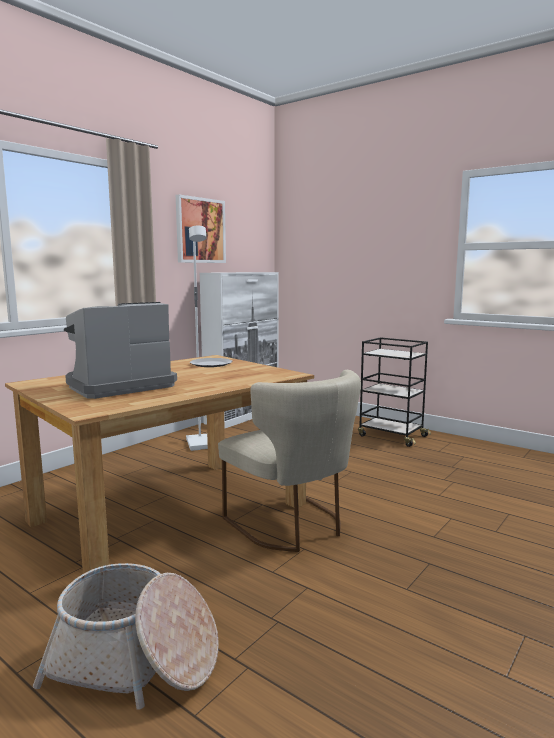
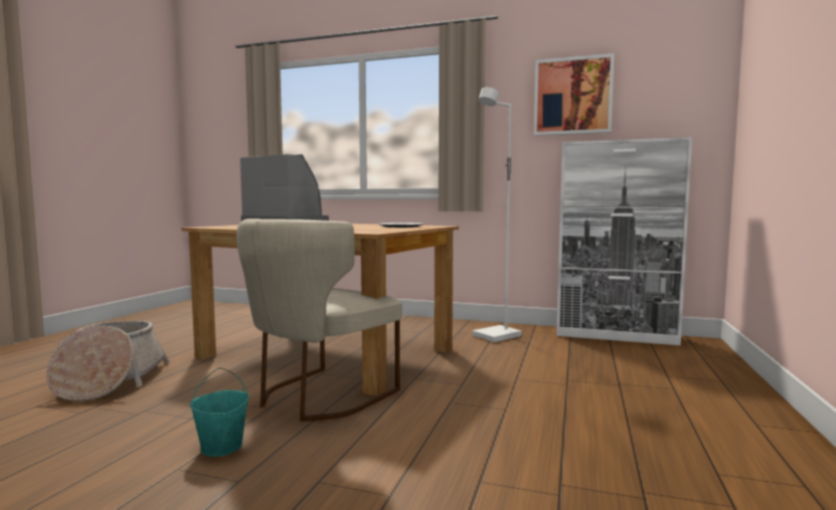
camera: 70 degrees right, 5 degrees down
(375, 570) = (222, 447): none -> turquoise bucket
(391, 436) = (720, 423): black cart -> none

